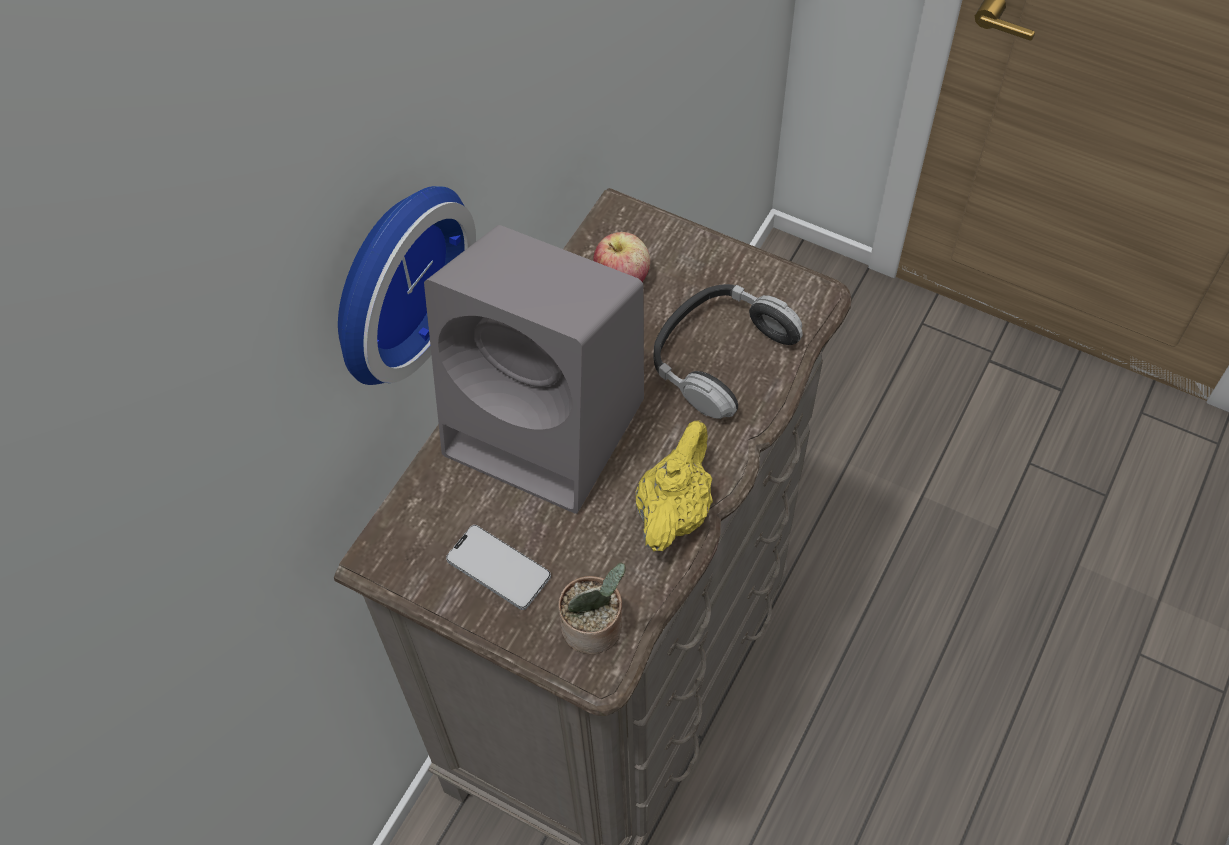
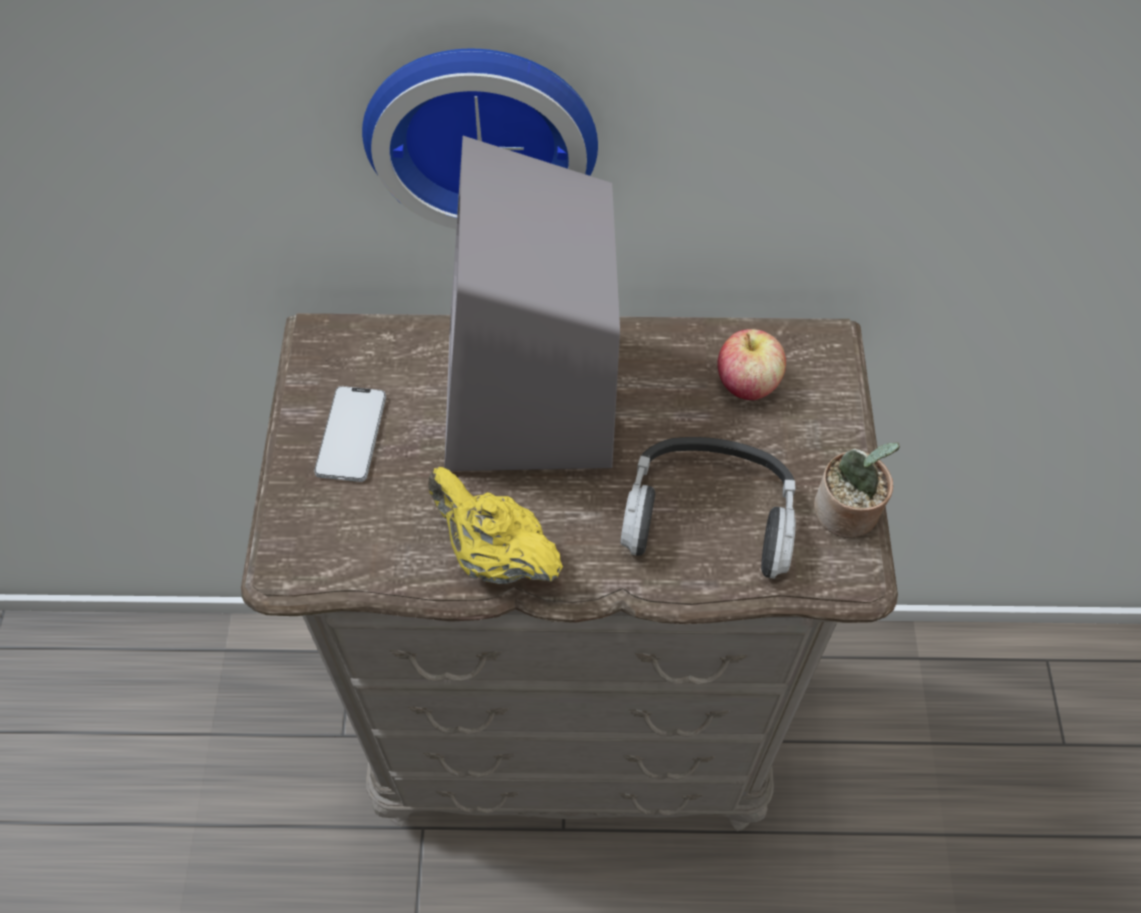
camera: 60 degrees right, 0 degrees up
(595, 628) = (325, 546): potted plant -> potted plant (847, 514)
(674, 510) = (494, 555): yellow teapot -> yellow teapot turned 135 degrees counterclockwise

